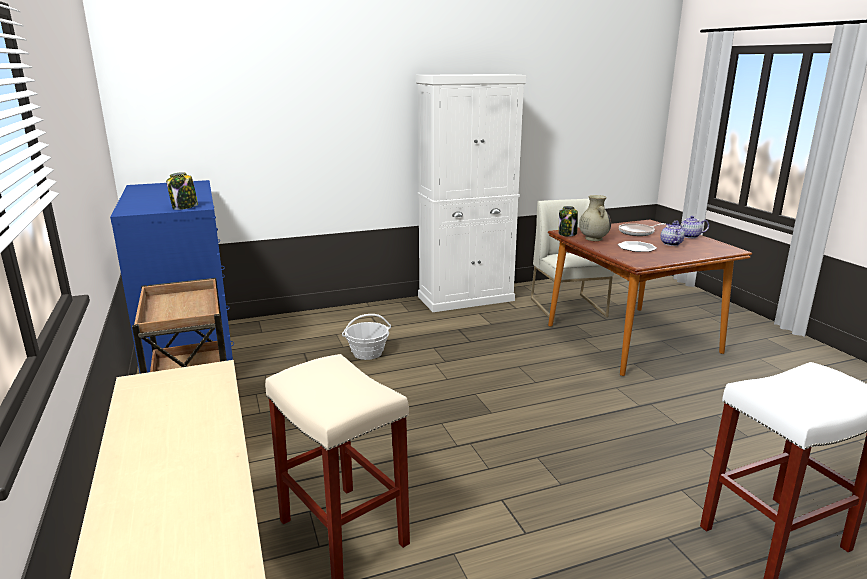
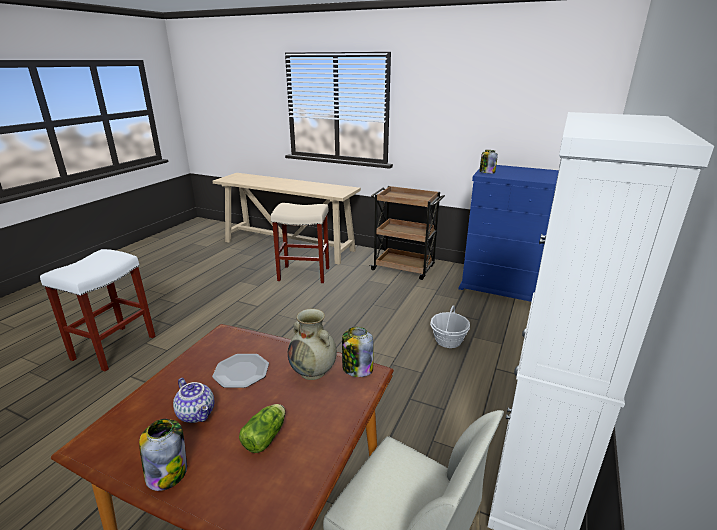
camera: 135 degrees right, 5 degrees up
(638, 232) = (266, 436): frying pan -> lettuce
(689, 236) = (167, 472): teapot -> jar

